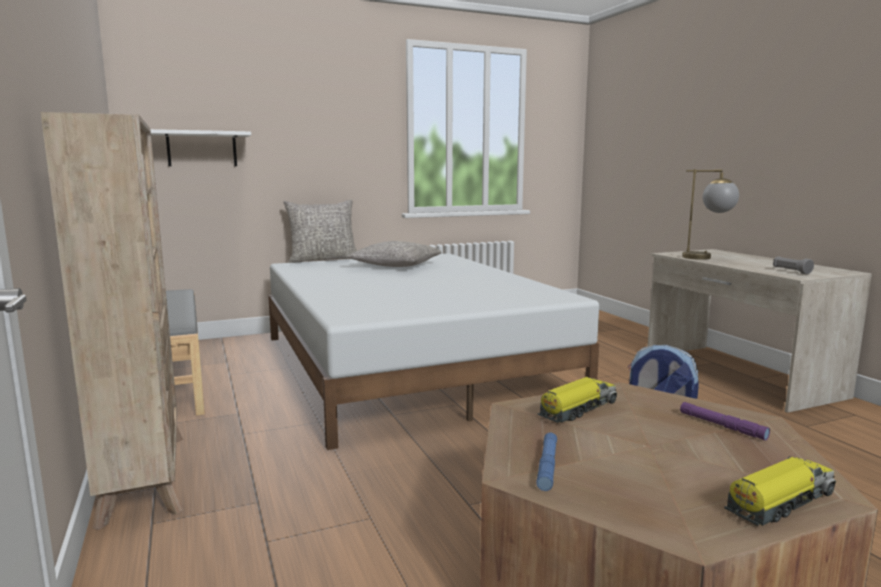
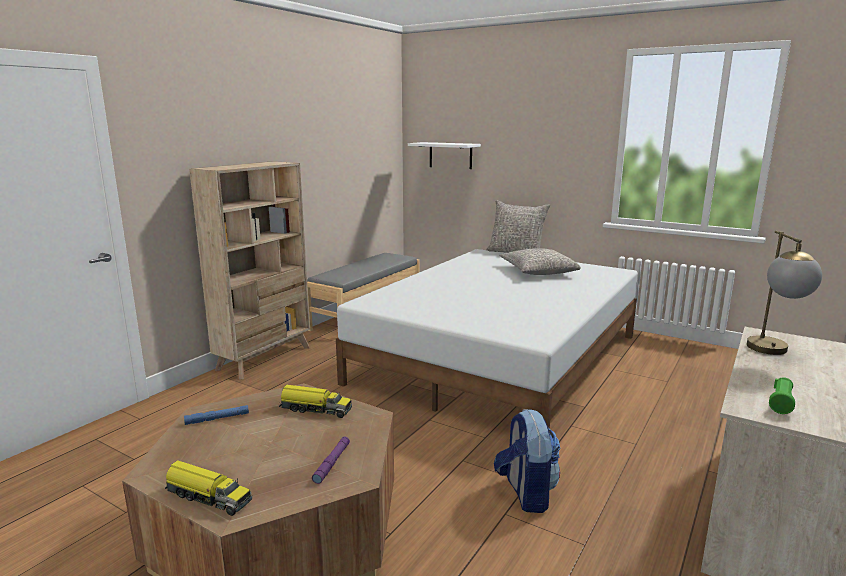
camera: 55 degrees right, 5 degrees up
(791, 271) = (781, 403): grey flashlight -> green flashlight

